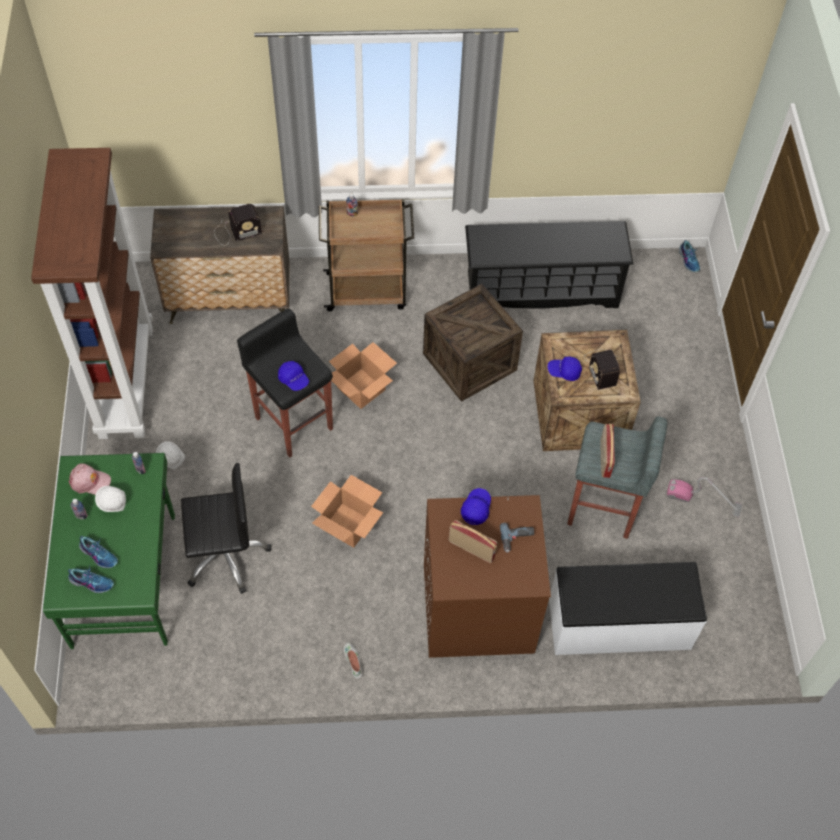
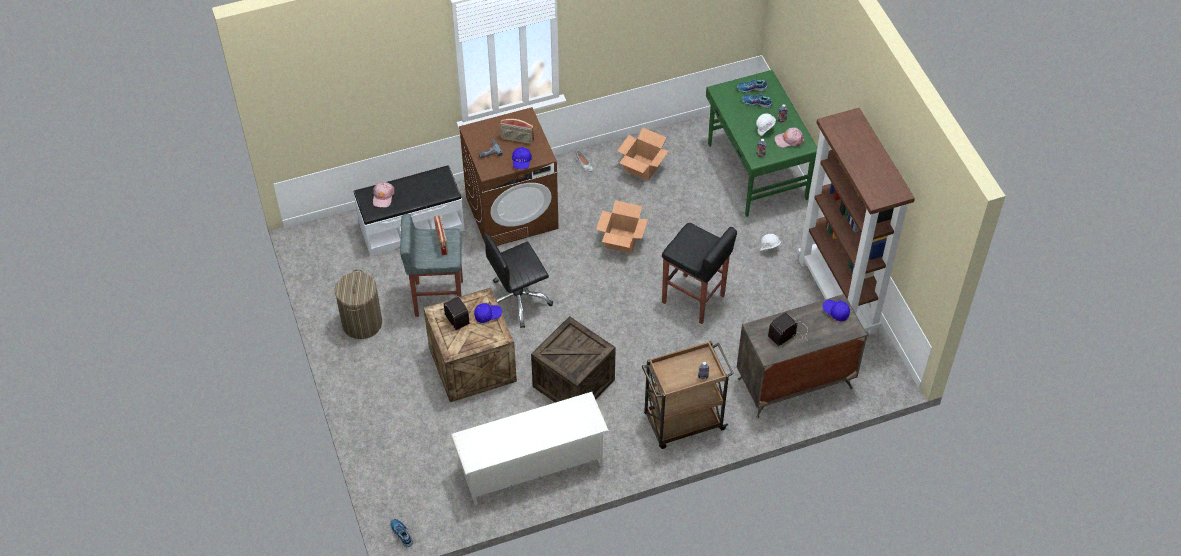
camera: 165 degrees right, 5 degrees down
(225, 555) = (698, 201): black office chair -> black office chair (518, 300)
(294, 379) = (687, 239): blue cap -> blue cap (835, 312)
(360, 388) = (653, 338): cardboard box -> cardboard box (643, 167)
(541, 289) = (531, 466): black shoe rack -> white shoe rack
(666, 594) = (383, 196): none -> pink cap
(703, 500) = (362, 323): vacuum cleaner -> laundry basket

